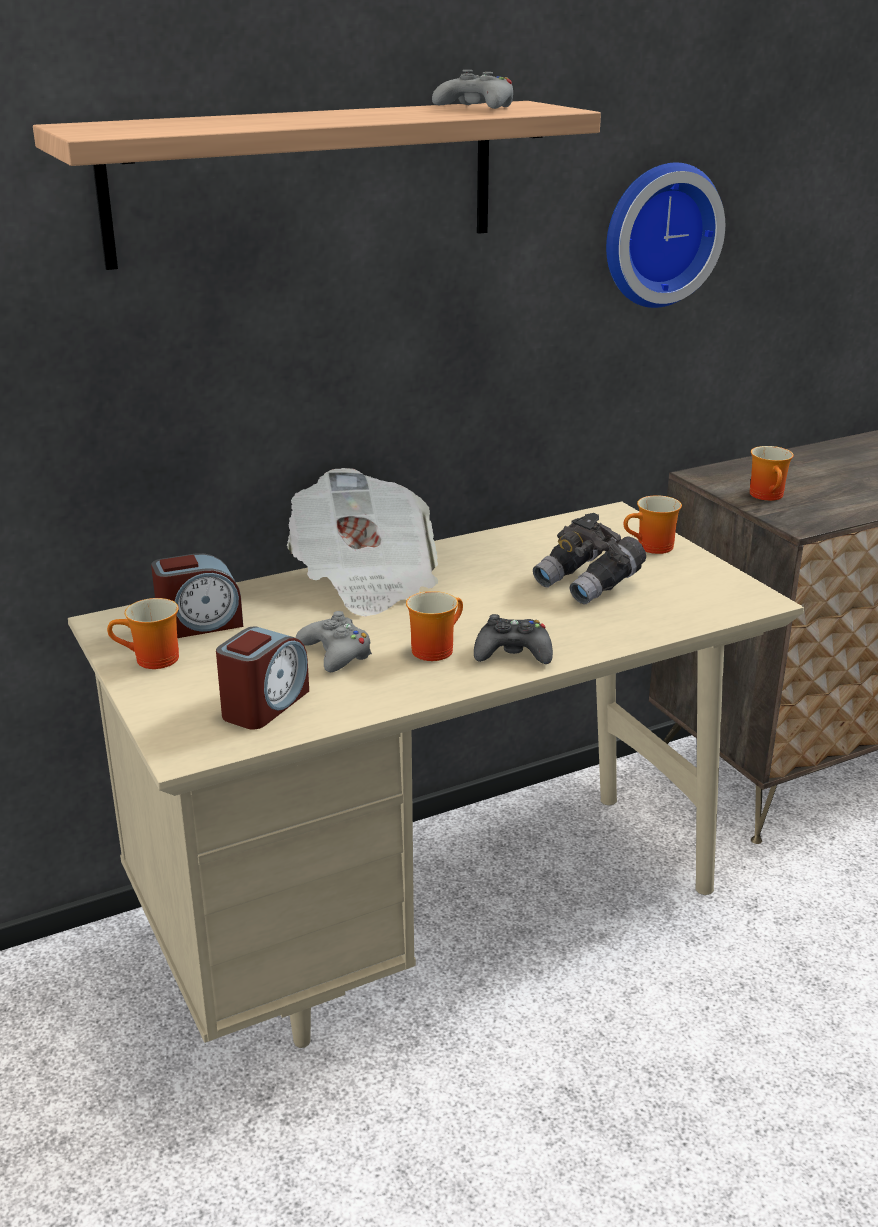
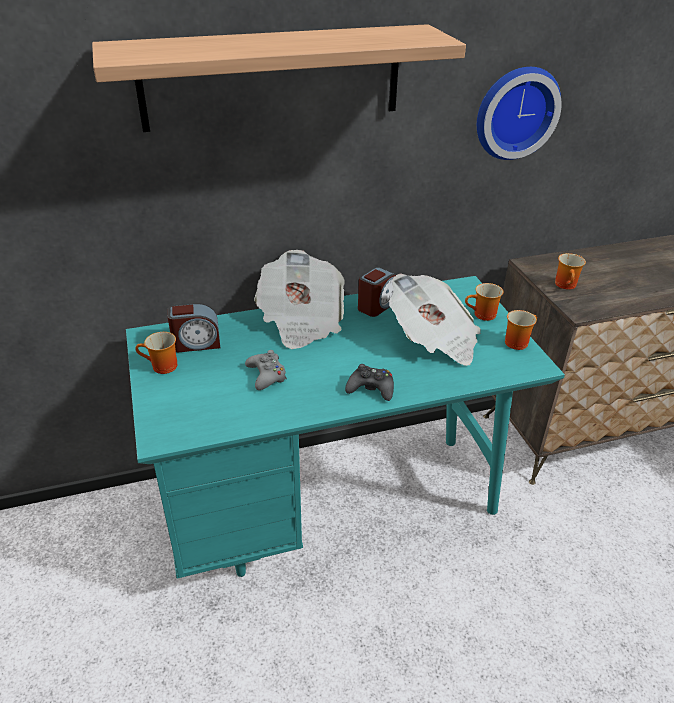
camera: 10 degrees right, 10 degrees up
(264, 705) = (214, 409): alarm clock -> alarm clock (377, 305)
(433, 648) = (324, 379): mug -> mug (516, 341)
(438, 917) = (334, 505): beige desk -> turquoise desk
(477, 107) = (386, 34): grey game controller -> none
(588, 584) = (434, 340): grey binoculars -> newspaper

